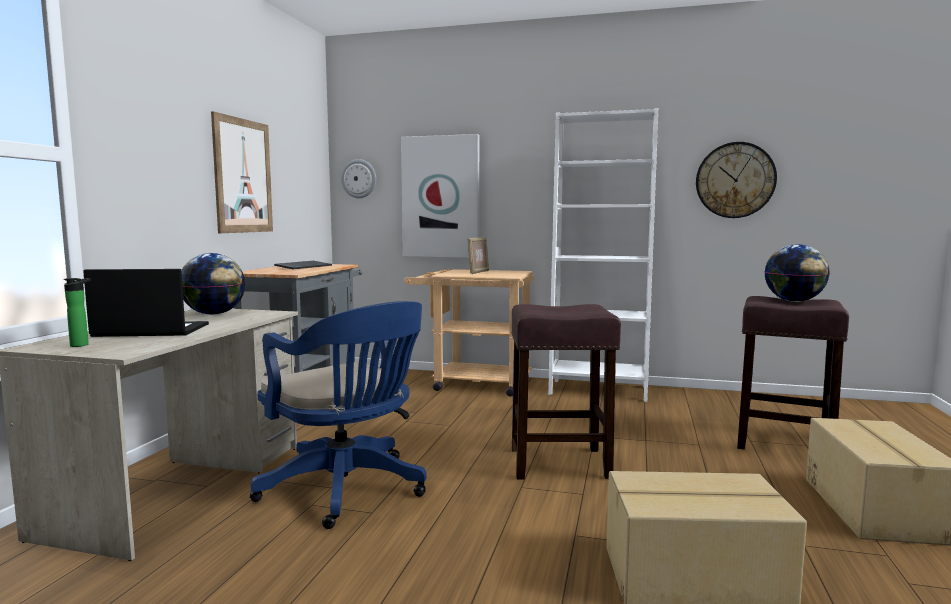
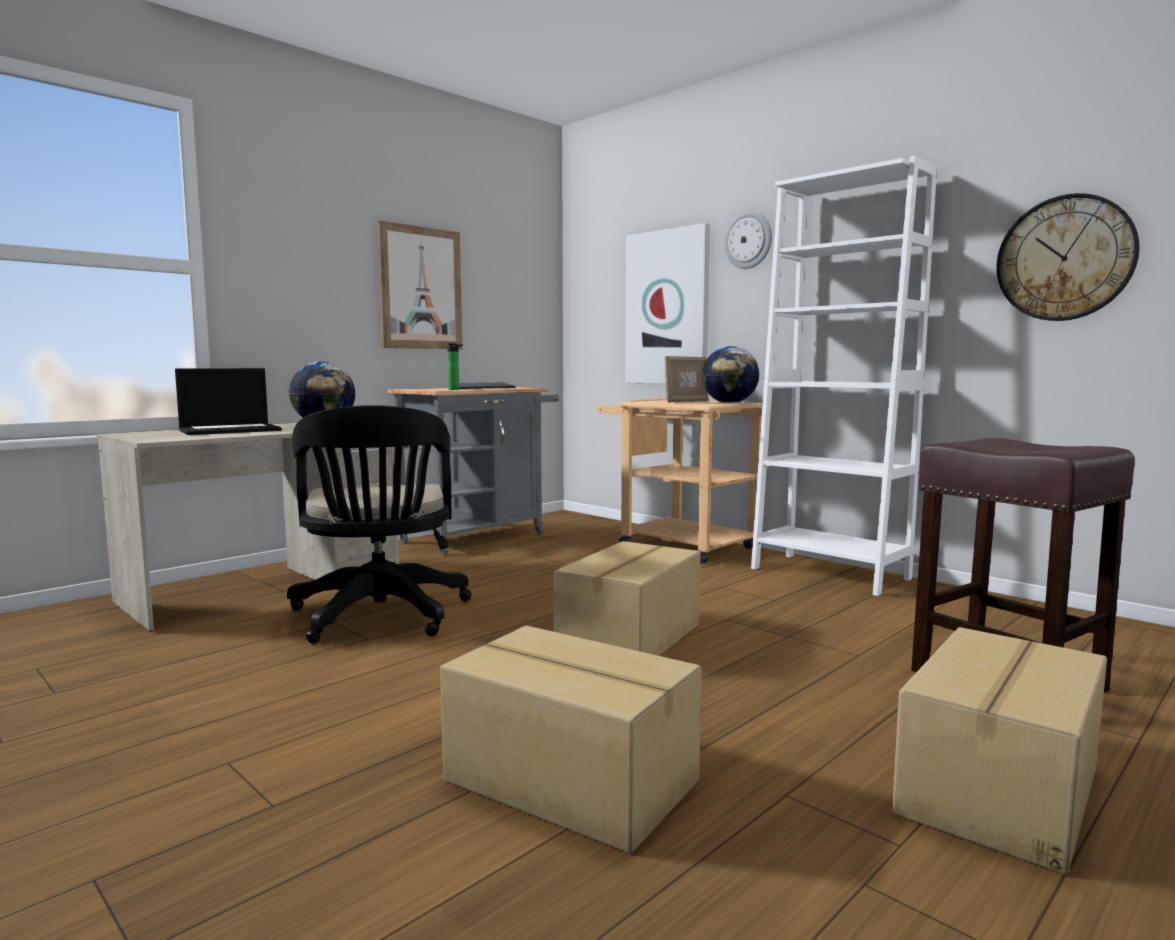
camera: 30 degrees right, 0 degrees up
(82, 345) = (153, 434): bottle -> bottle (455, 389)
(150, 330) = (231, 430): laptop -> laptop turned 120 degrees clockwise
(348, 490) = (380, 617): blue office chair -> black office chair
(359, 178) = (588, 290): wall clock -> wall clock (748, 240)
(561, 463) = (632, 638): brown stool -> cardboard box
(794, 301) = (1033, 446): globe -> globe (729, 403)

